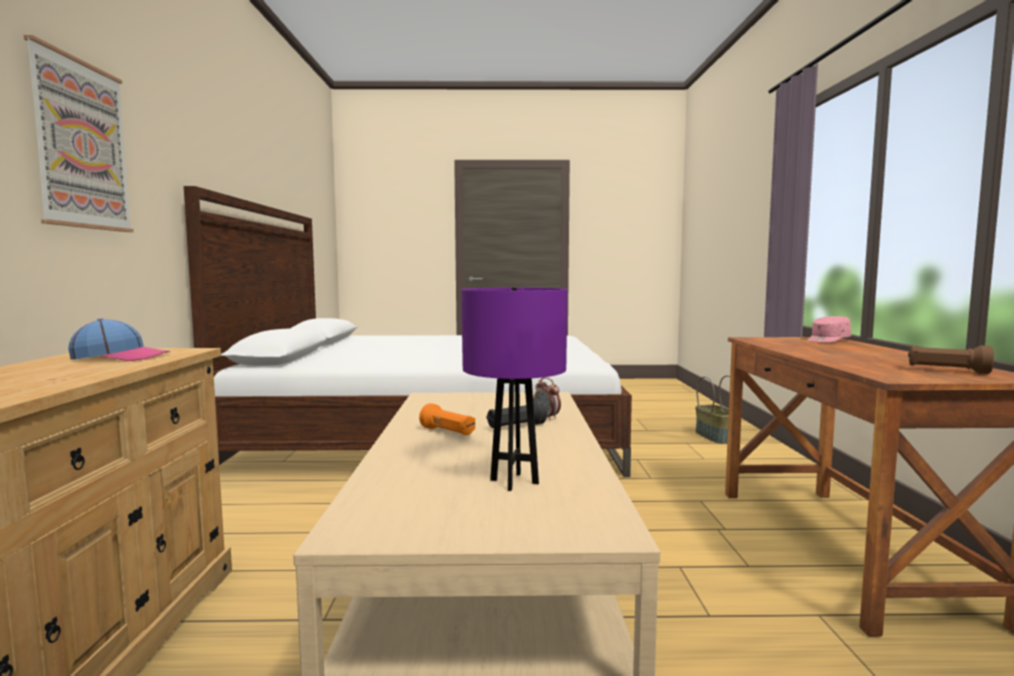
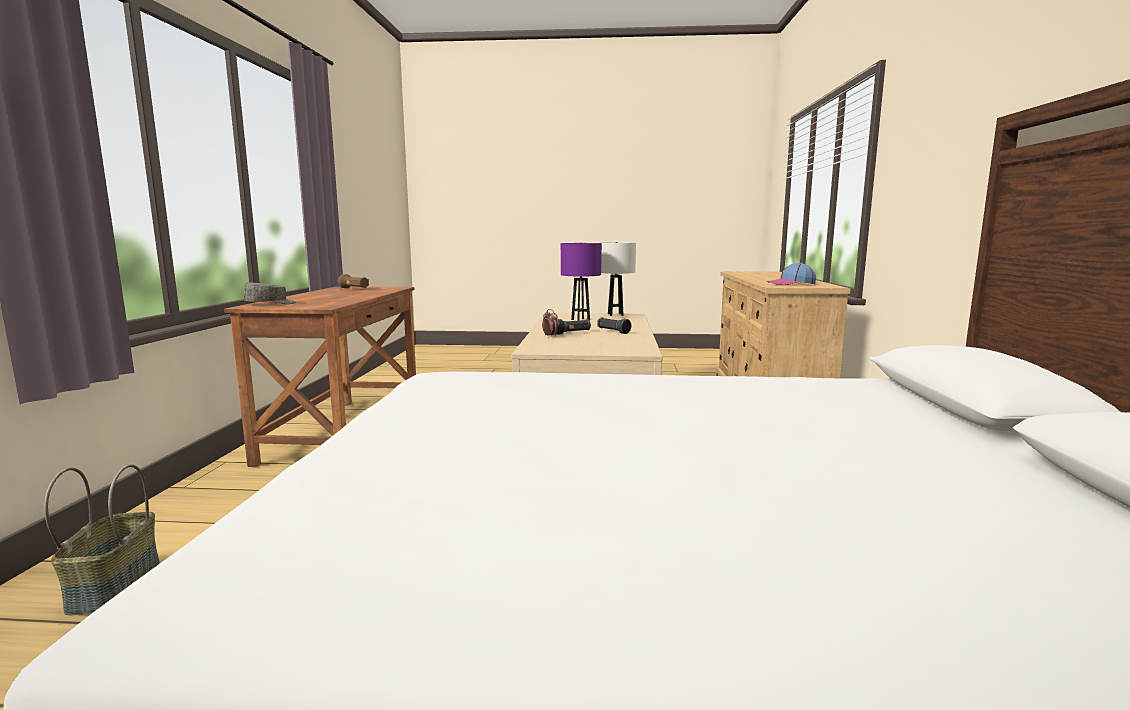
camera: 175 degrees left, 5 degrees up
(81, 145) = (926, 131): picture -> none
(409, 530) = (615, 314): none -> white table lamp
(448, 432) = (613, 331): orange flashlight -> black flashlight
(827, 340) = (270, 304): pink cap -> grey cap

